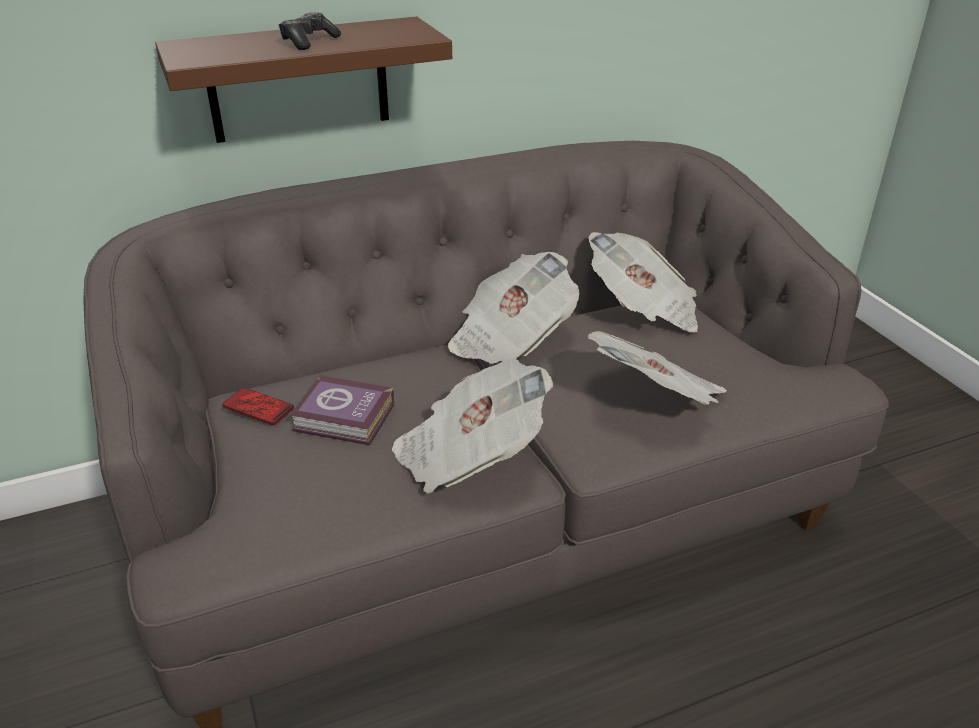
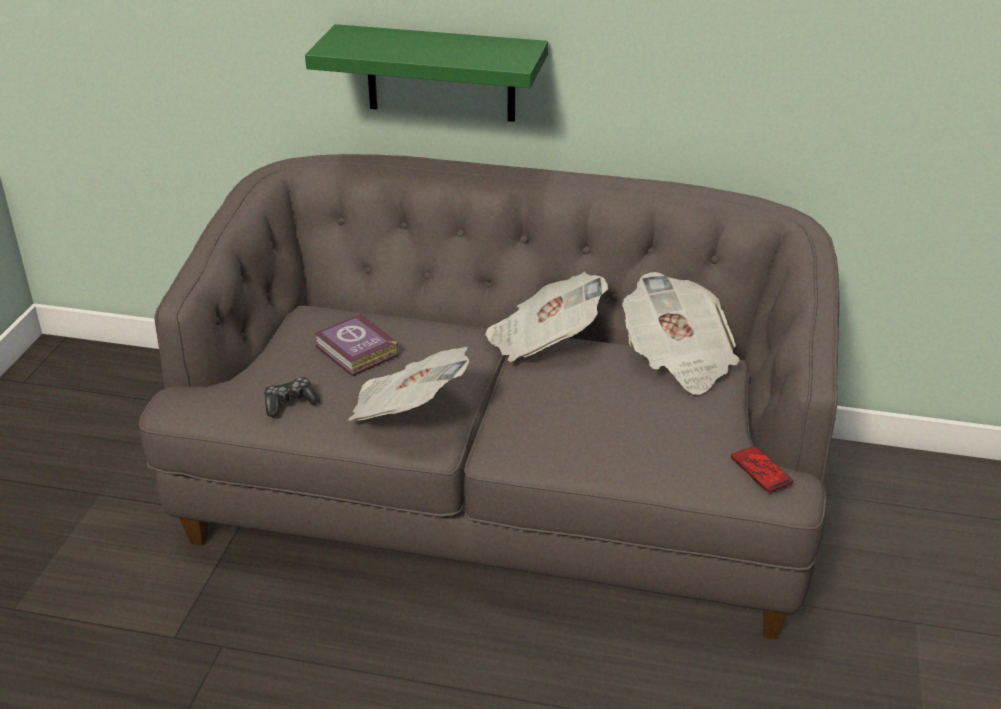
camera: 35 degrees right, 0 degrees up
(258, 407) = (312, 322): phone -> phone (761, 470)
(298, 80) = (441, 73): brown shelf -> green shelf
(309, 41) = (428, 49): game controller -> game controller (290, 403)
(657, 399) = (589, 431): newspaper -> none

